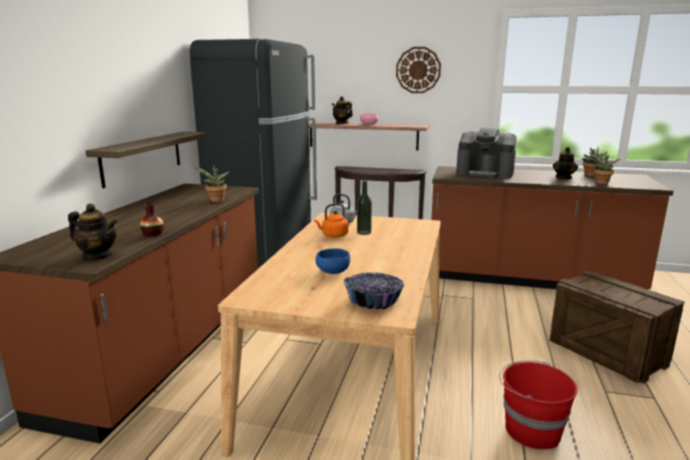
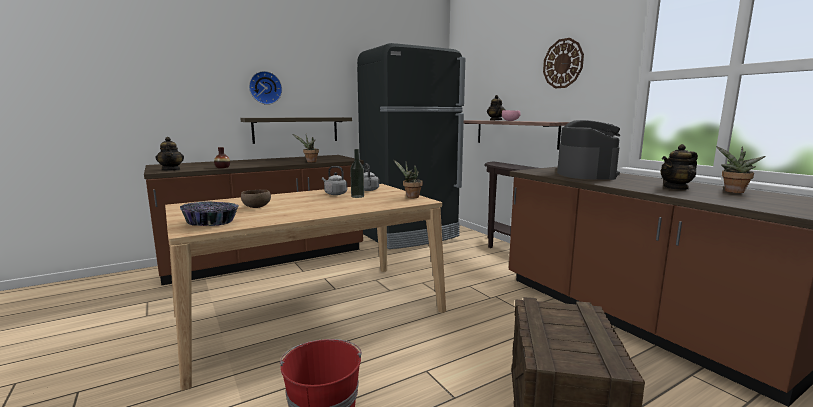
camera: 45 degrees right, 5 degrees down
(107, 99) = (265, 88): none -> wall clock
(332, 272) = (256, 207): blue bowl -> brown bowl
(333, 235) = (334, 194): orange kettle -> grey kettle
(485, 173) = (585, 174): coffee machine -> coffee machine turned 150 degrees counterclockwise
(600, 184) = (707, 198): potted plant -> potted plant (410, 197)

